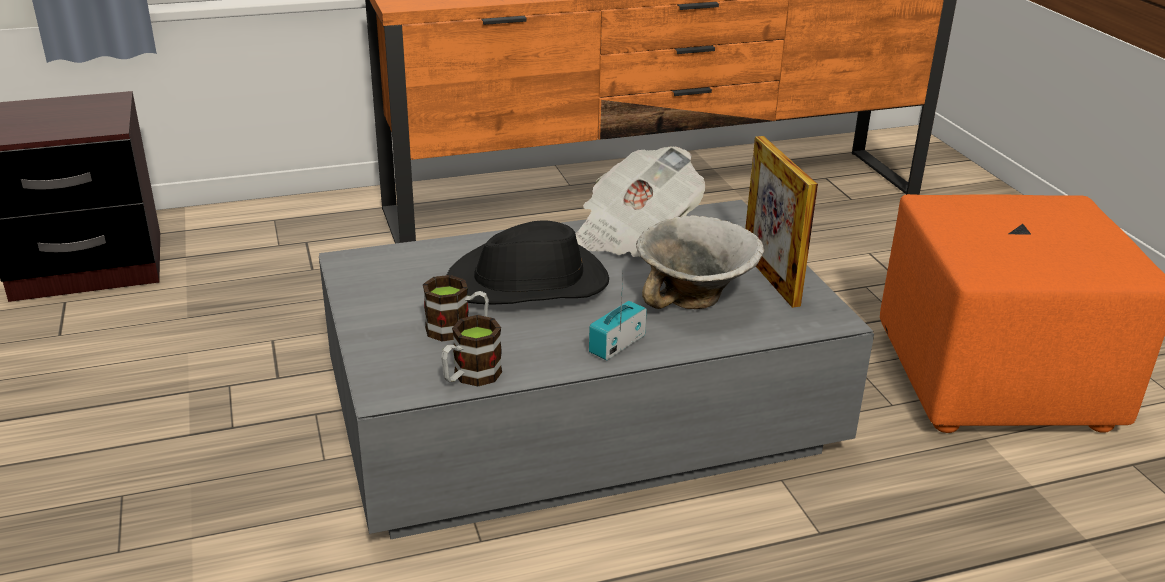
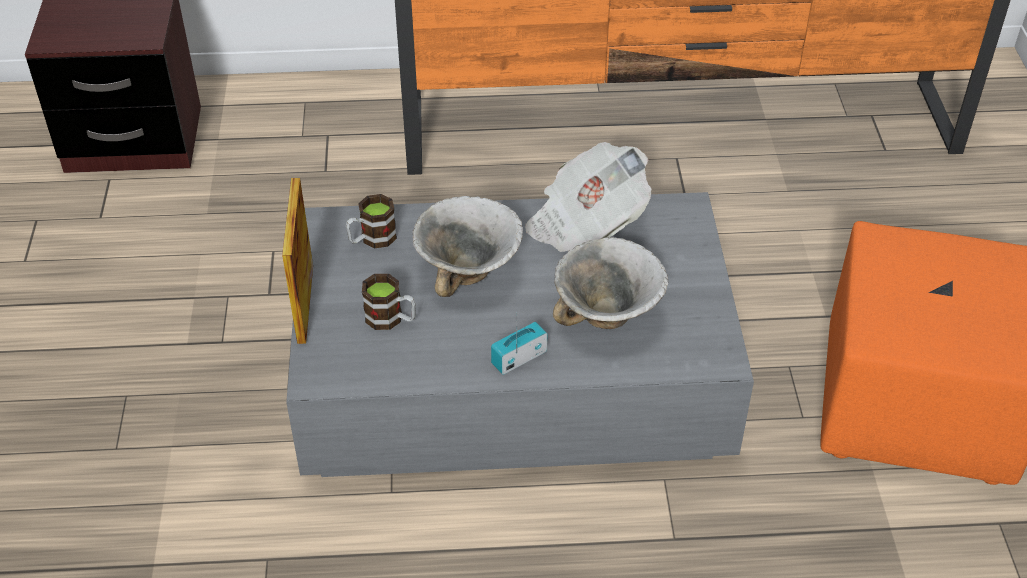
camera: 15 degrees right, 15 degrees up
(470, 377) = (386, 373): mug -> mug (372, 239)
(529, 283) = (469, 273): black hat -> bowl
(770, 278) = (688, 300): picture frame -> picture frame (305, 303)

